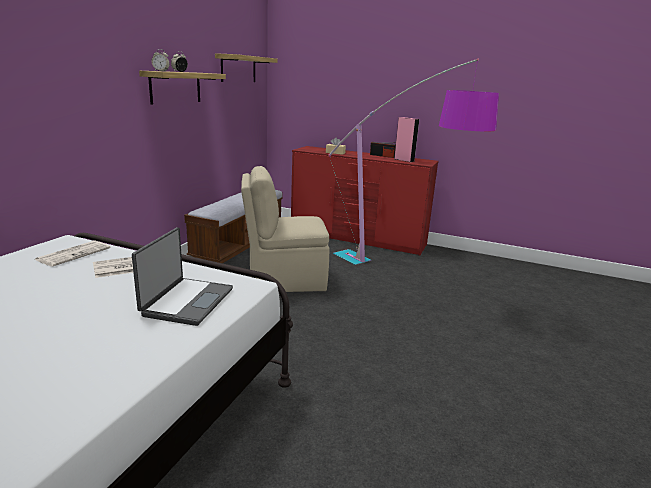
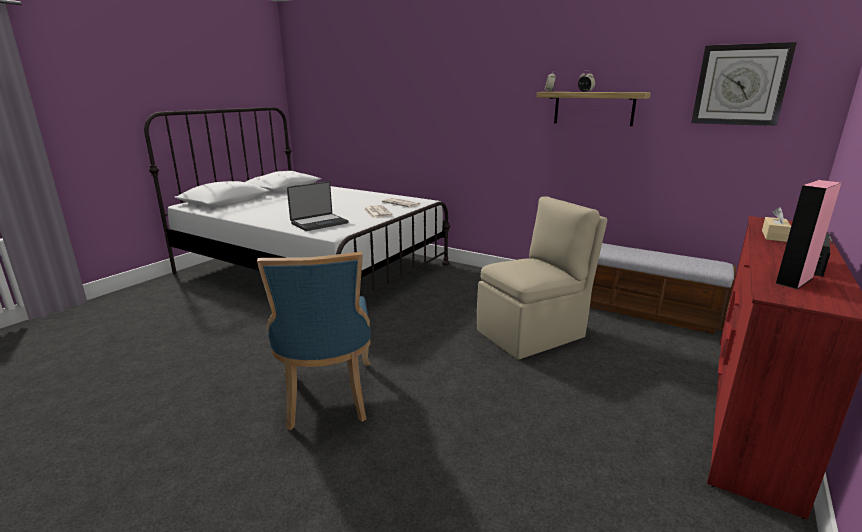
camera: 100 degrees right, 0 degrees up
(187, 302) = (319, 223): laptop -> laptop turned 60 degrees counterclockwise
(238, 69) = (740, 85): shelf -> wall clock
(284, 280) = (533, 333): beige chair -> beige chair turned 60 degrees clockwise
(396, 279) = (563, 423): floor lamp -> none
(423, 369) = (327, 397): none -> blue chair

